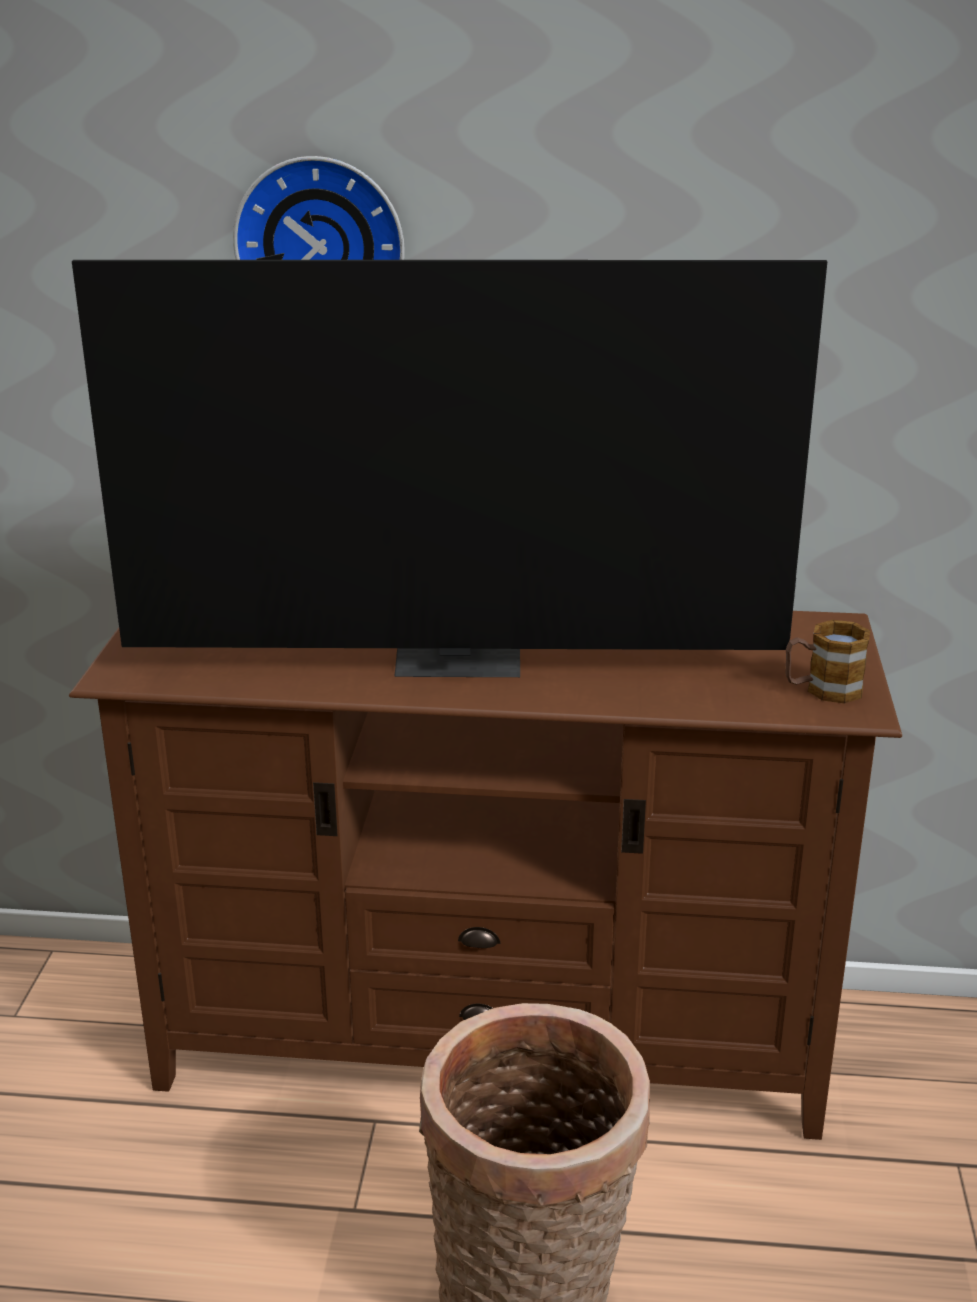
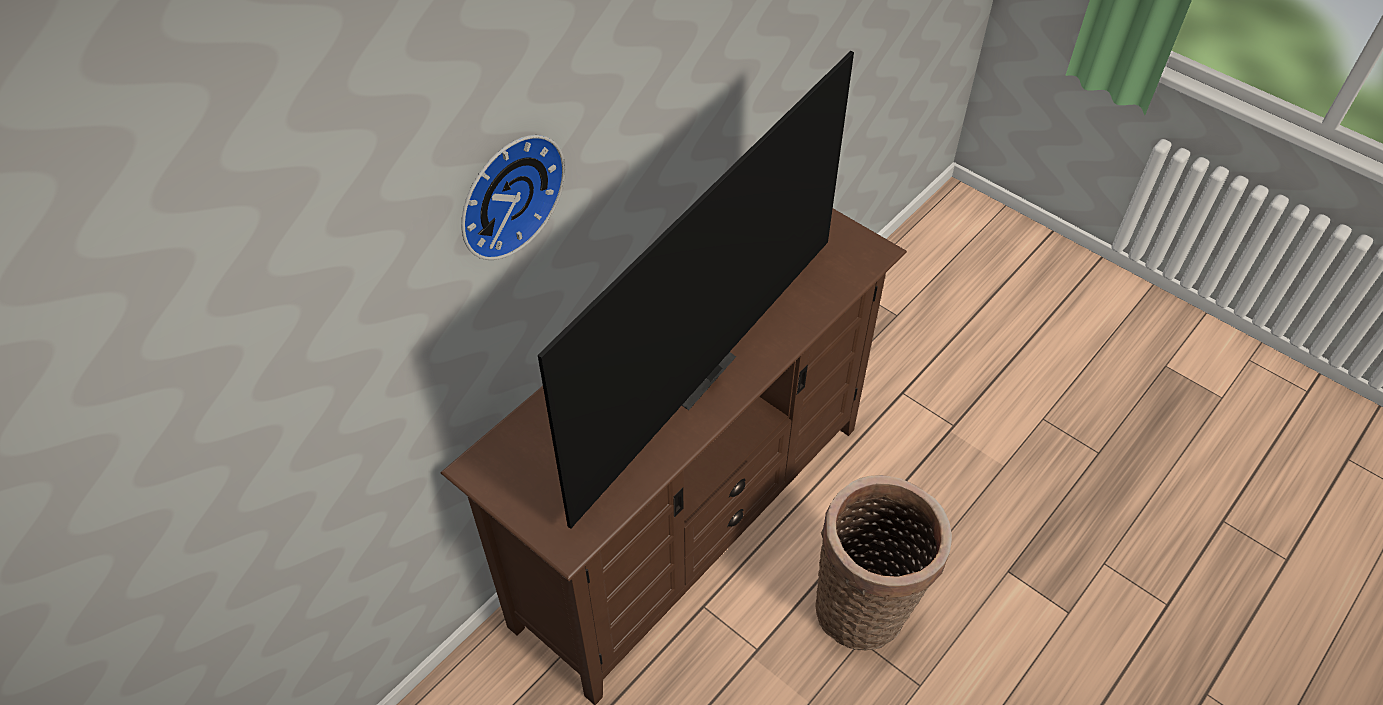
camera: 55 degrees left, 25 degrees up
(822, 690) = (848, 250): mug -> none

